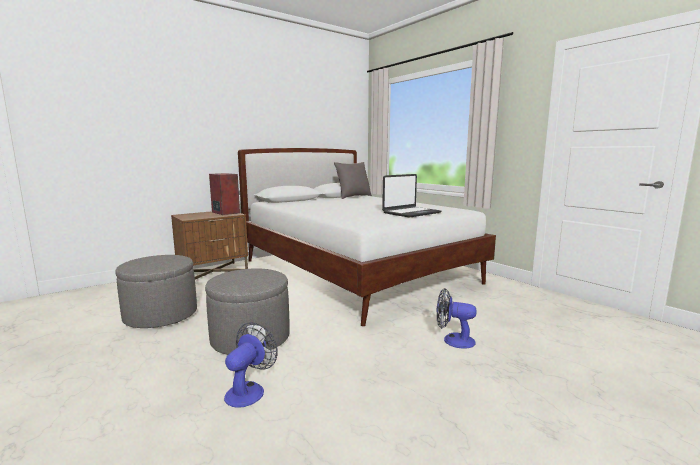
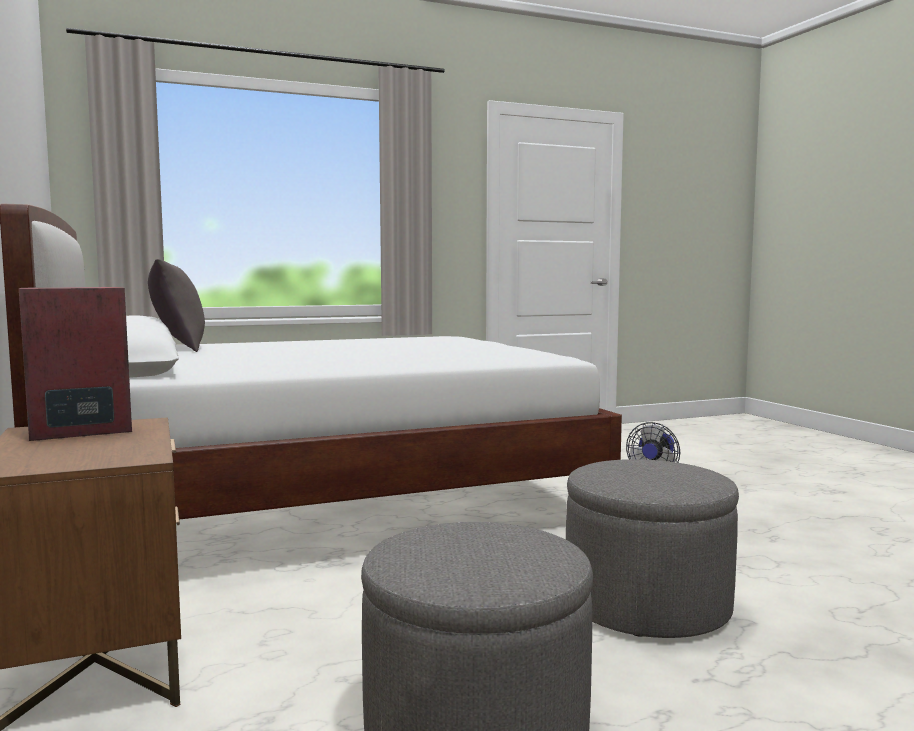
camera: 75 degrees left, 5 degrees down
(249, 390) = (832, 607): fan -> none
(411, 213) = (463, 344): laptop -> none

